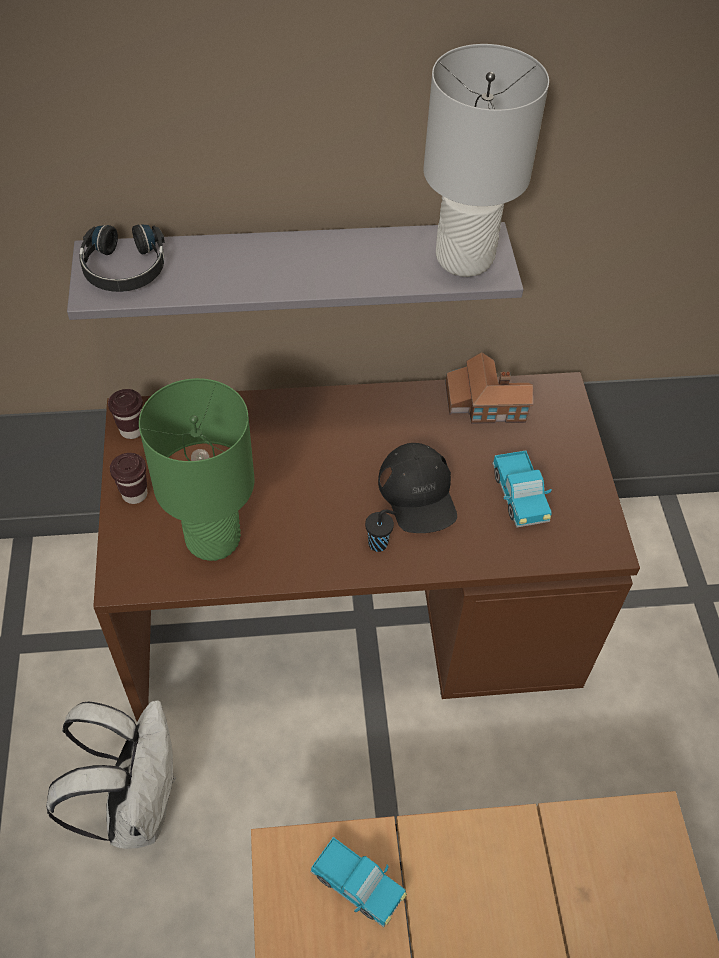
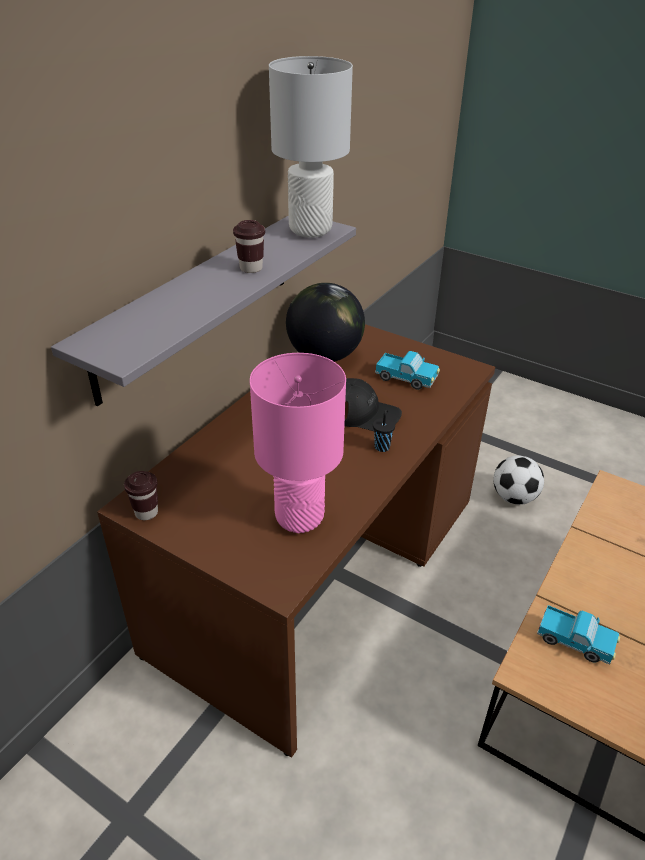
camera: 50 degrees left, 15 degrees down
(124, 268) = (120, 336): black headphones -> none
(134, 494) = (208, 540): brown cup -> brown cup (251, 268)
(136, 804) = (358, 802): white backpack -> none
(215, 542) = (300, 519): green table lamp -> pink table lamp
(358, 886) = (575, 642): toy truck -> toy truck turned 45 degrees clockwise
(484, 403) = (325, 356): toy house -> globe
(641, 732) = (514, 497): none -> football

